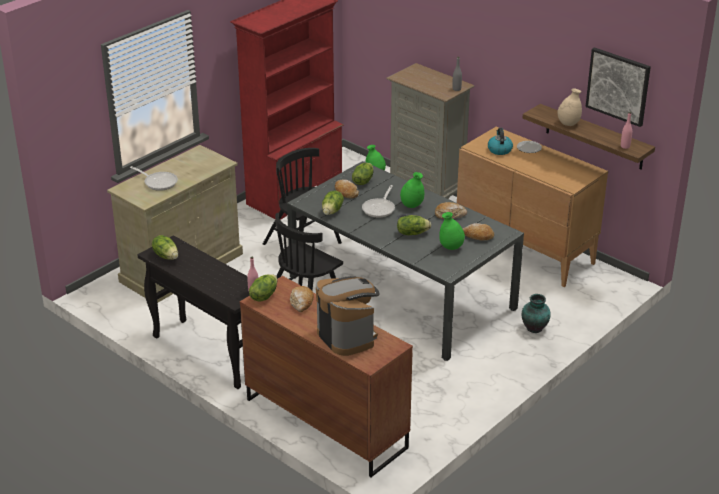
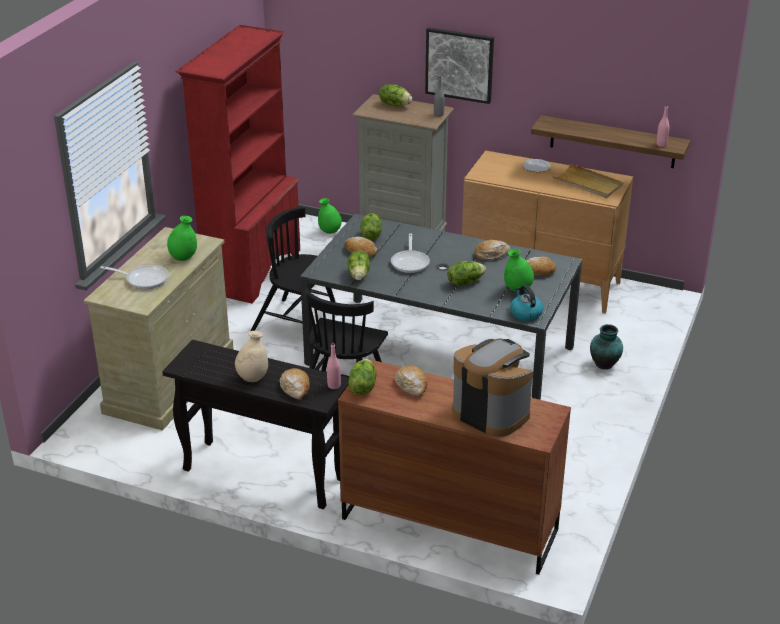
camera: 20 degrees left, 0 degrees up
(166, 256) = (200, 365): lettuce -> lettuce (395, 104)
(224, 287) = (295, 388): none -> bread
(412, 205) = (443, 252): green vase -> green vase (183, 257)
(499, 150) = (507, 174): kettle -> kettle (525, 313)
(562, 170) = (587, 184): none -> beige tray
(568, 124) = (586, 131): beige vase -> beige vase (252, 377)
(618, 86) = (642, 79): picture -> picture (459, 65)

